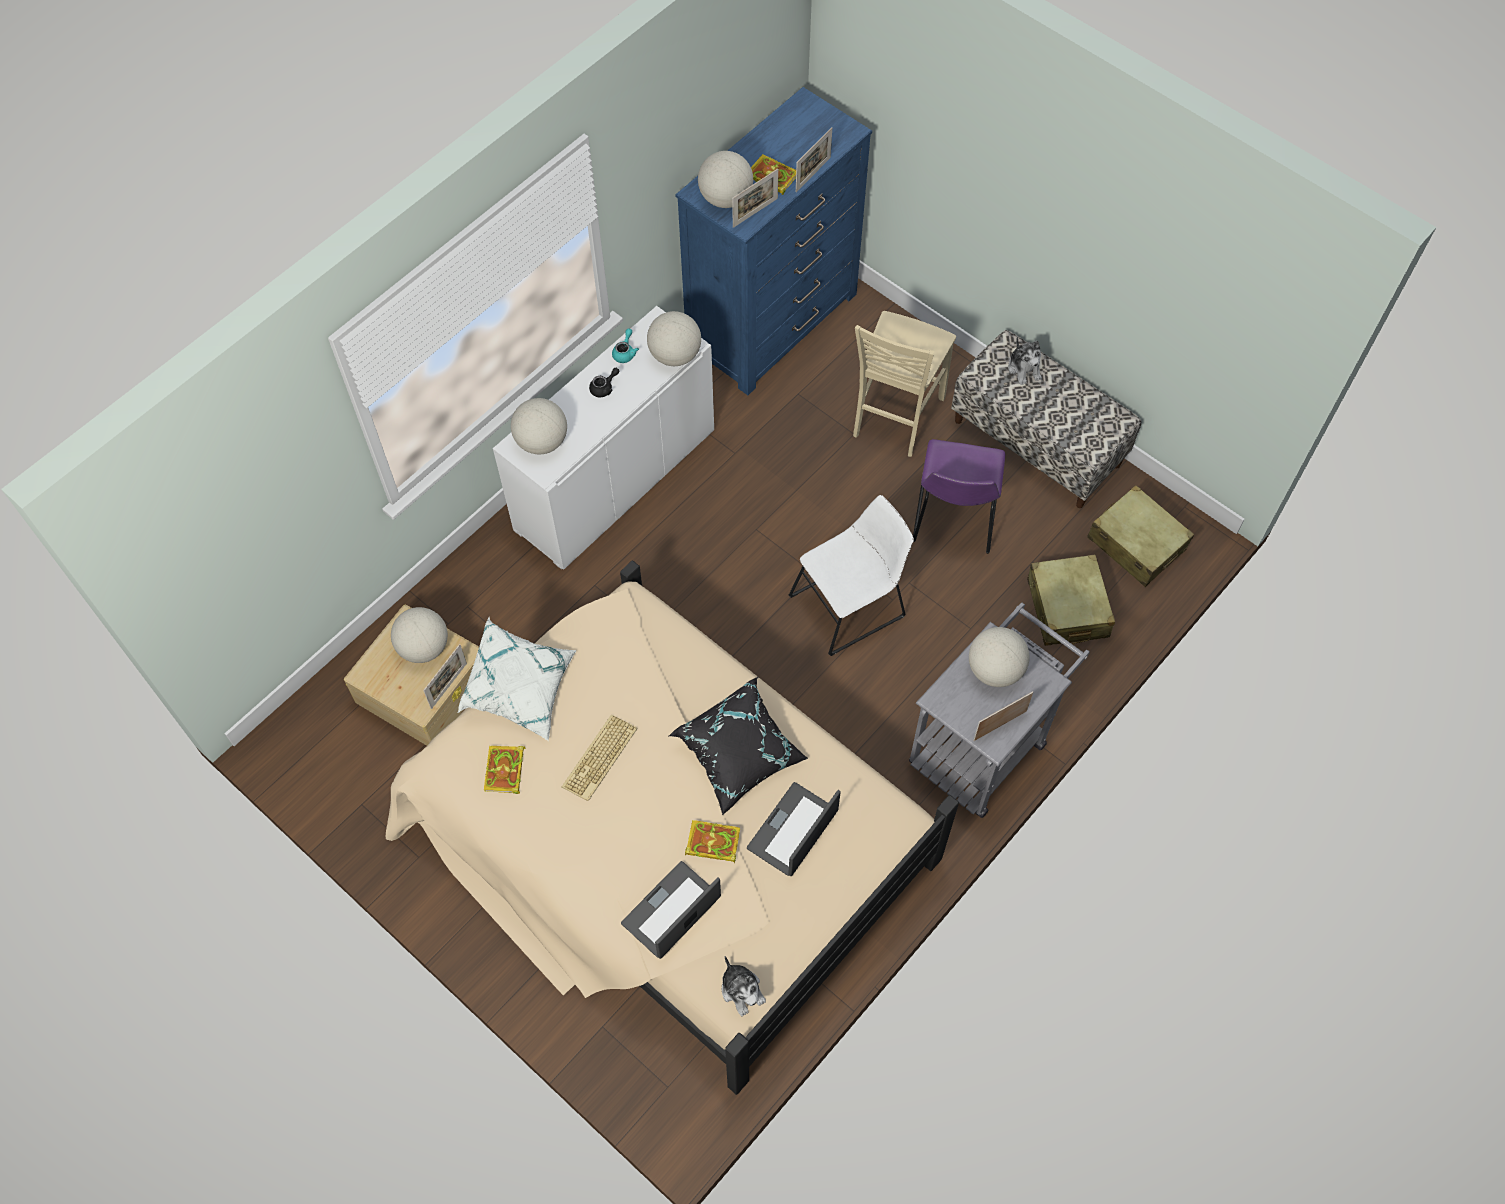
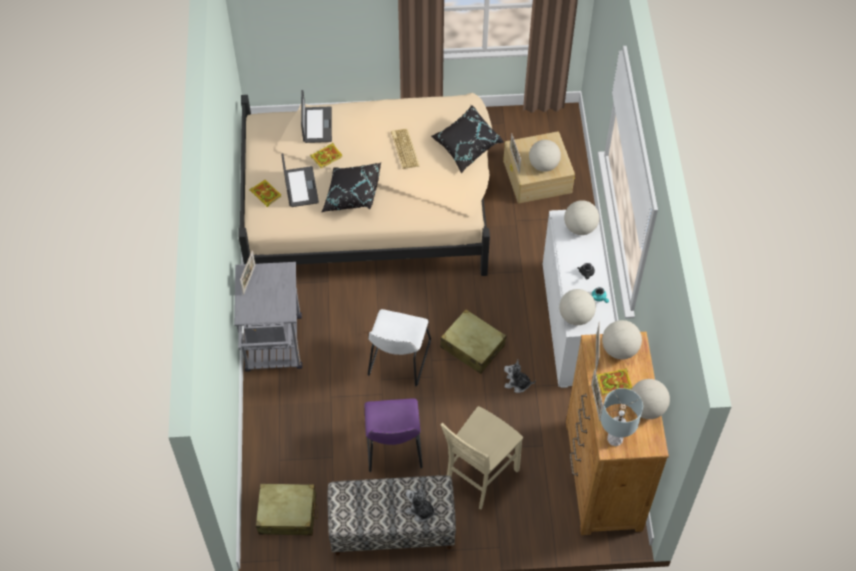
camera: 135 degrees right, 5 degrees down
(505, 772) = (435, 117): book -> book (265, 194)
(521, 689) = (466, 147): white pillow -> black pillow
(742, 990) = (263, 125): plush toy -> plush toy (517, 383)
(773, 322) = (602, 475): blue dresser -> brown dresser
(835, 134) = (614, 439): none -> grey table lamp
(895, 417) = (479, 477): beige chair -> beige chair turned 120 degrees counterclockwise
(954, 517) = (394, 447): purple chair -> purple chair turned 150 degrees counterclockwise
(994, 670) = (273, 301): globe -> globe (646, 408)
(1067, 608) = (292, 447): beige suitcase -> beige suitcase (472, 346)

